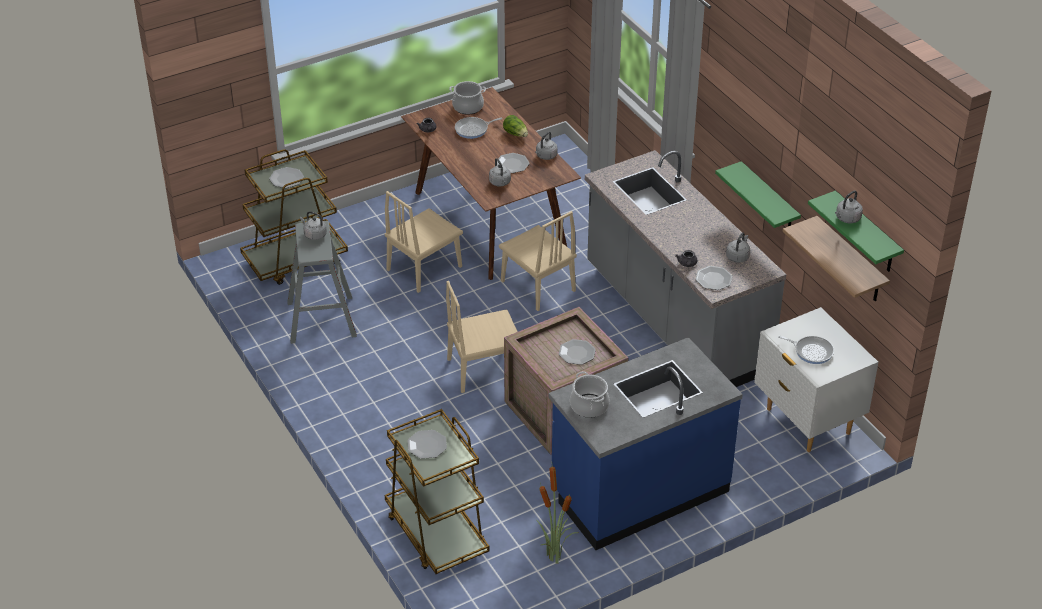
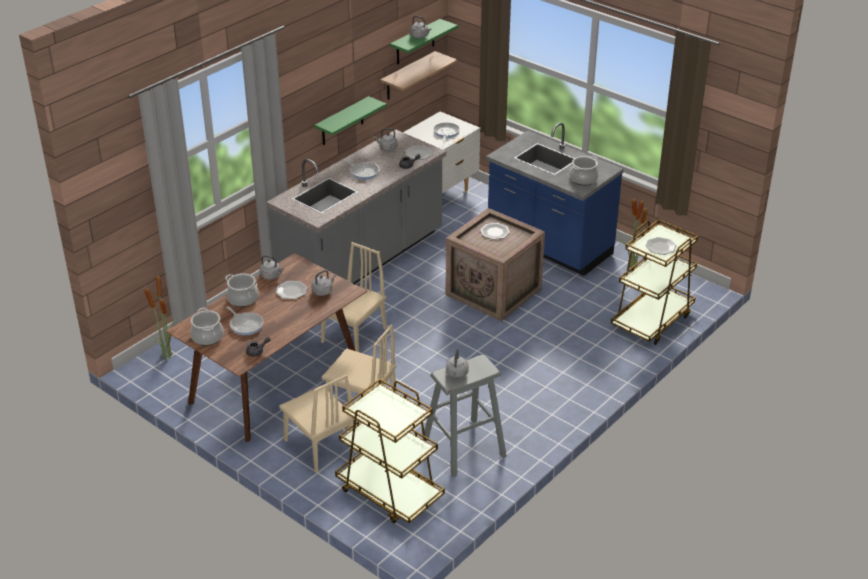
camera: 110 degrees left, 5 degrees down
(286, 178) = (388, 410): plate -> none
(484, 369) = (472, 339): beige chair -> beige chair (320, 446)
(516, 134) = (243, 299): lettuce -> cooking pot
(569, 164) = (167, 355): none -> potted plant
(688, 227) = (363, 172): none -> frying pan

